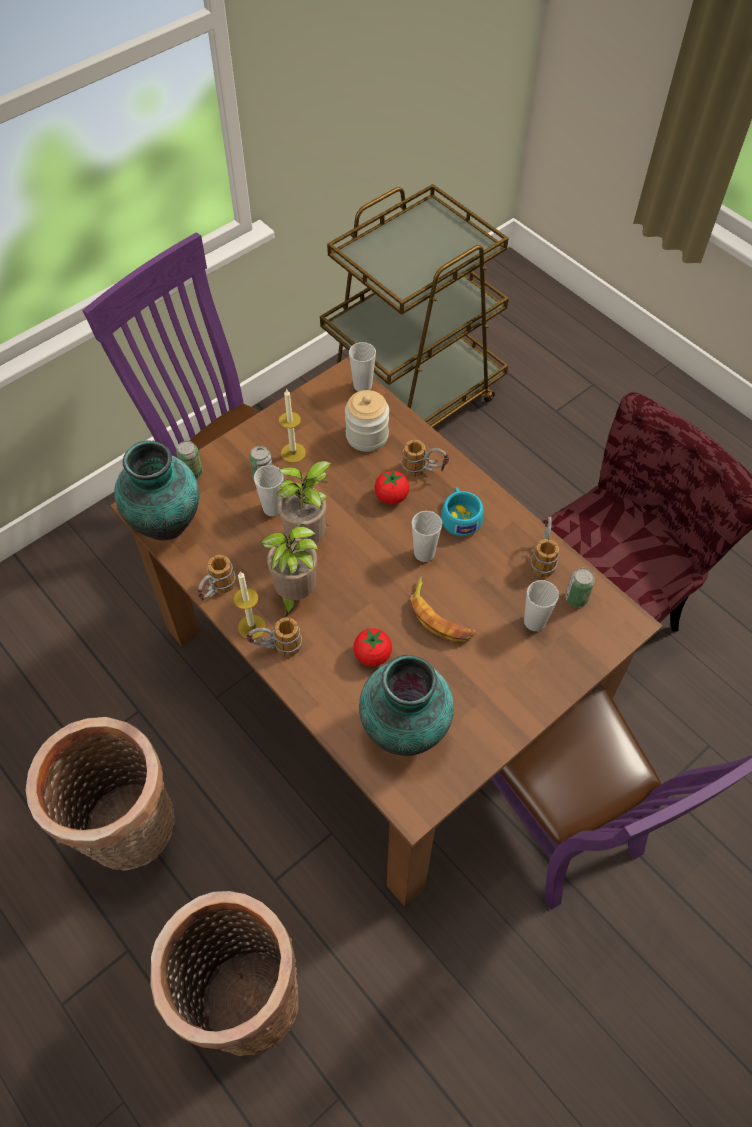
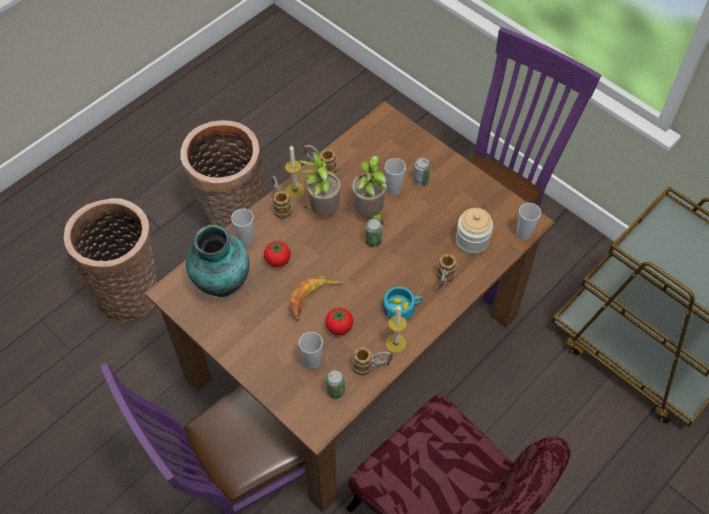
camera: 85 degrees right, 0 degrees up
(167, 524) = (372, 133): vase -> none
(192, 472) = (418, 139): can -> can (373, 241)
(293, 453) = (446, 196): candle -> candle (395, 343)
(391, 496) = (415, 261): tomato -> tomato (339, 327)
(424, 553) = (366, 286): cup -> cup (246, 239)

